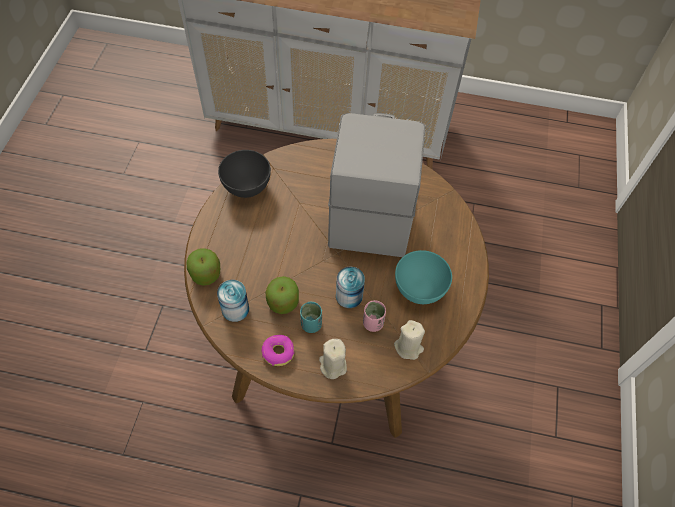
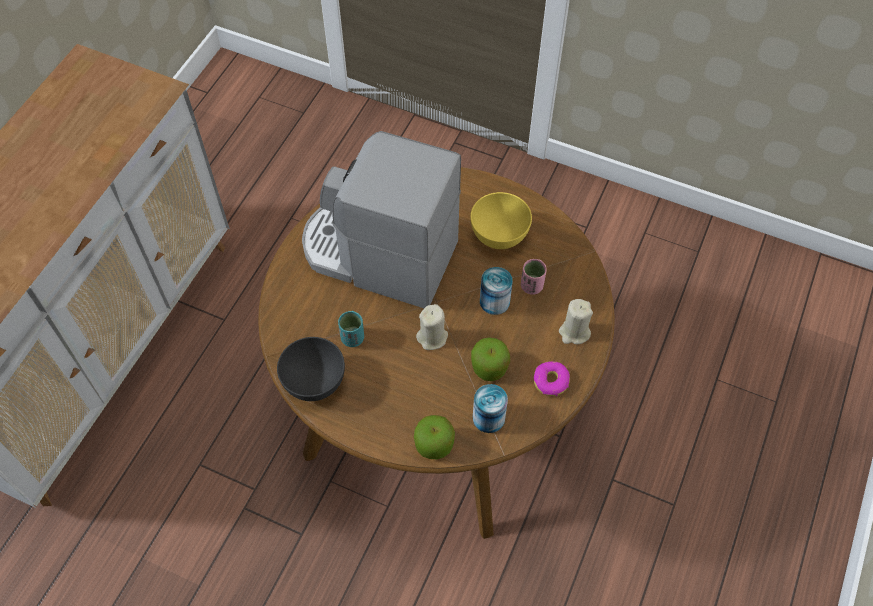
camera: 75 degrees left, 0 degrees up
(311, 324) = (522, 344): turquoise cup -> turquoise cup (352, 338)
(408, 347) = (565, 261): beige candle -> beige candle (432, 337)
(419, 288) = (498, 235): turquoise bowl -> yellow bowl

